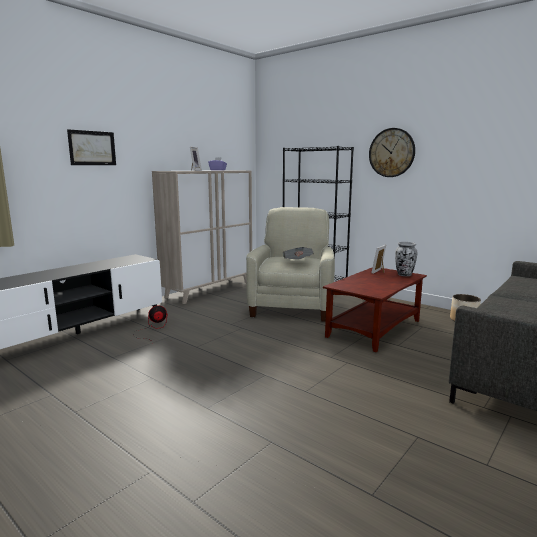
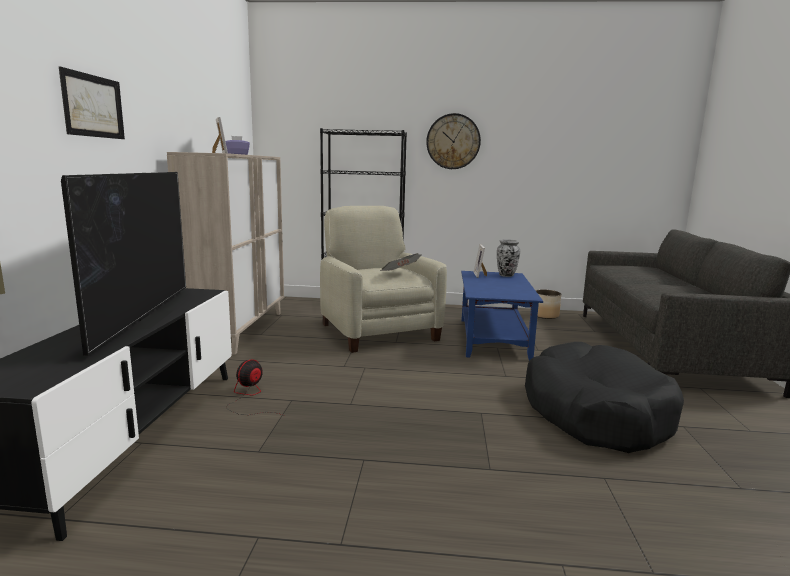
camera: 35 degrees left, 0 degrees up
(87, 269) = (145, 318): none -> television
(354, 401) = (595, 412): none -> black dog bed
(374, 329) = (493, 339): brown coffee table -> blue coffee table

